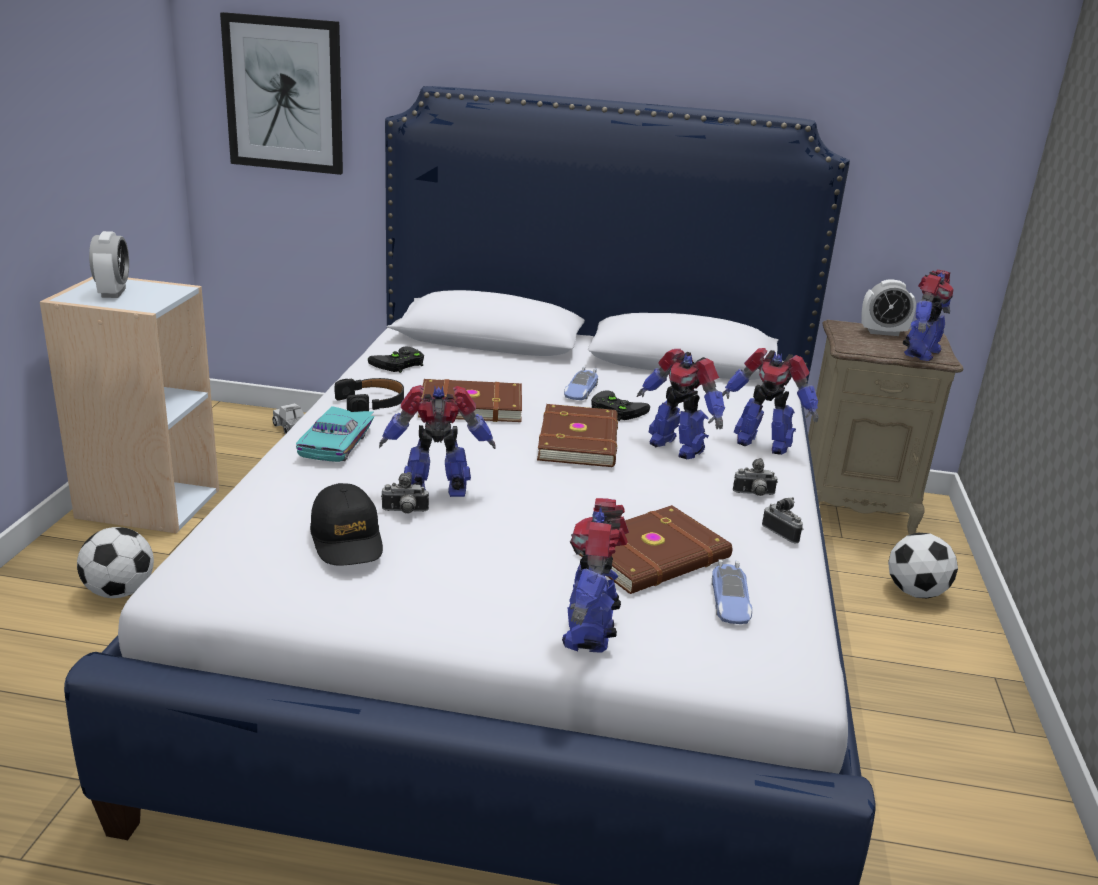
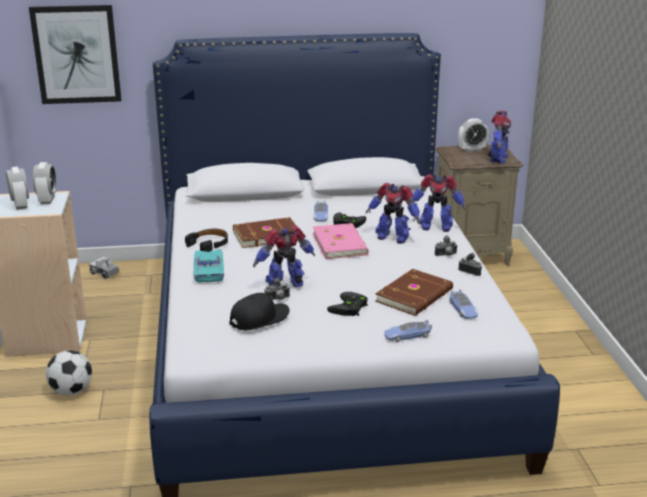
camera: 15 degrees left, 0 degrees up
(157, 292) = (47, 200): none -> alarm clock
(347, 539) = (259, 318): black cap -> black cap turned 90 degrees counterclockwise
(398, 364) = (204, 218): black game controller -> black game controller (349, 308)
(580, 440) = (340, 244): brown book -> pink book
(590, 630) = (407, 335): toy robot -> toy car
(915, 592) = (521, 296): football -> none

